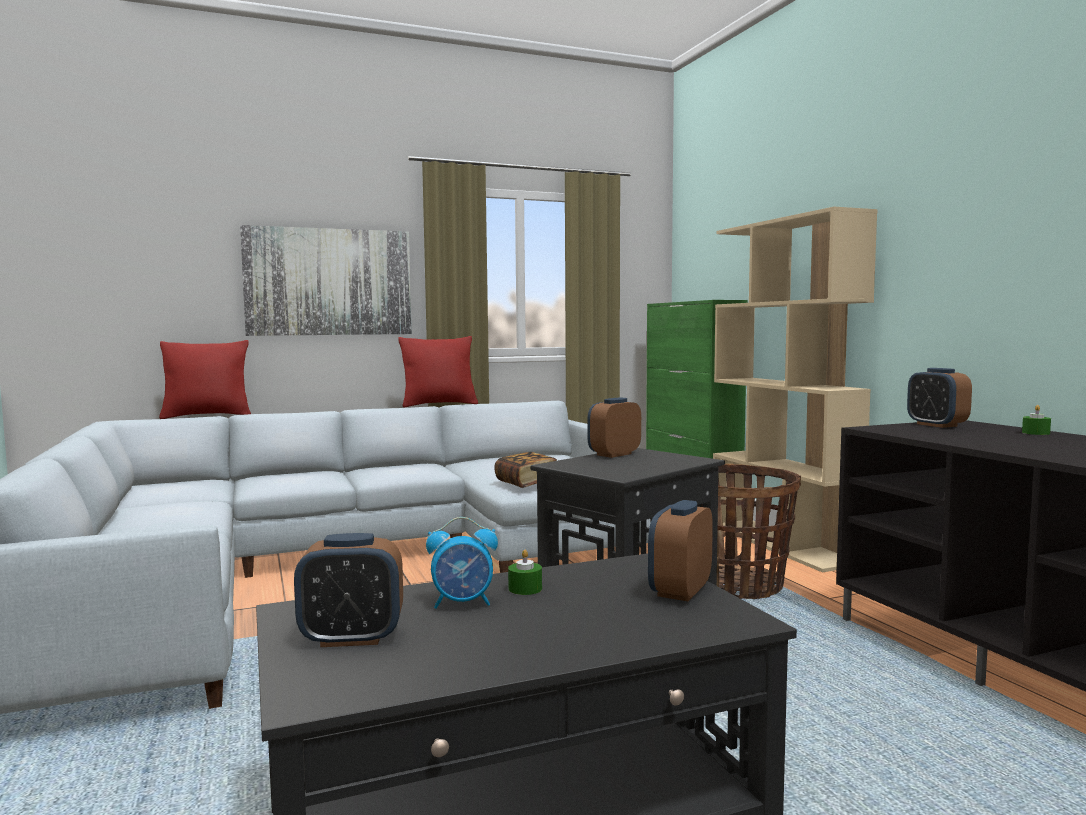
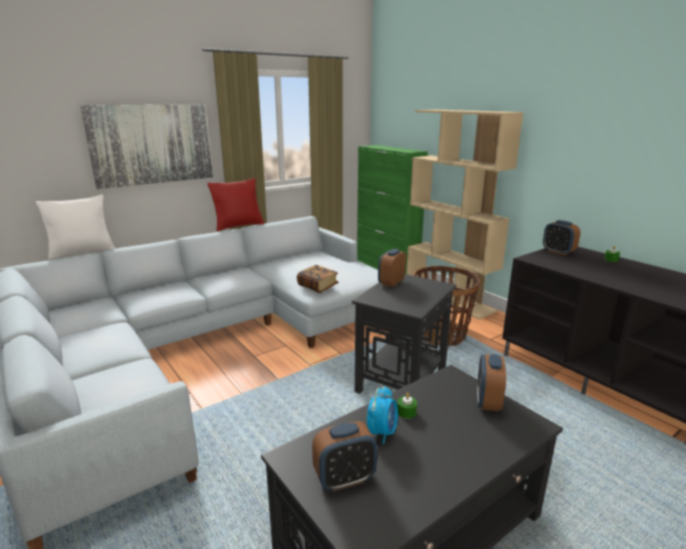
camera: 15 degrees left, 15 degrees up
(207, 416) = (82, 252): red pillow -> white pillow
(463, 603) = (382, 432): alarm clock -> alarm clock turned 45 degrees counterclockwise

